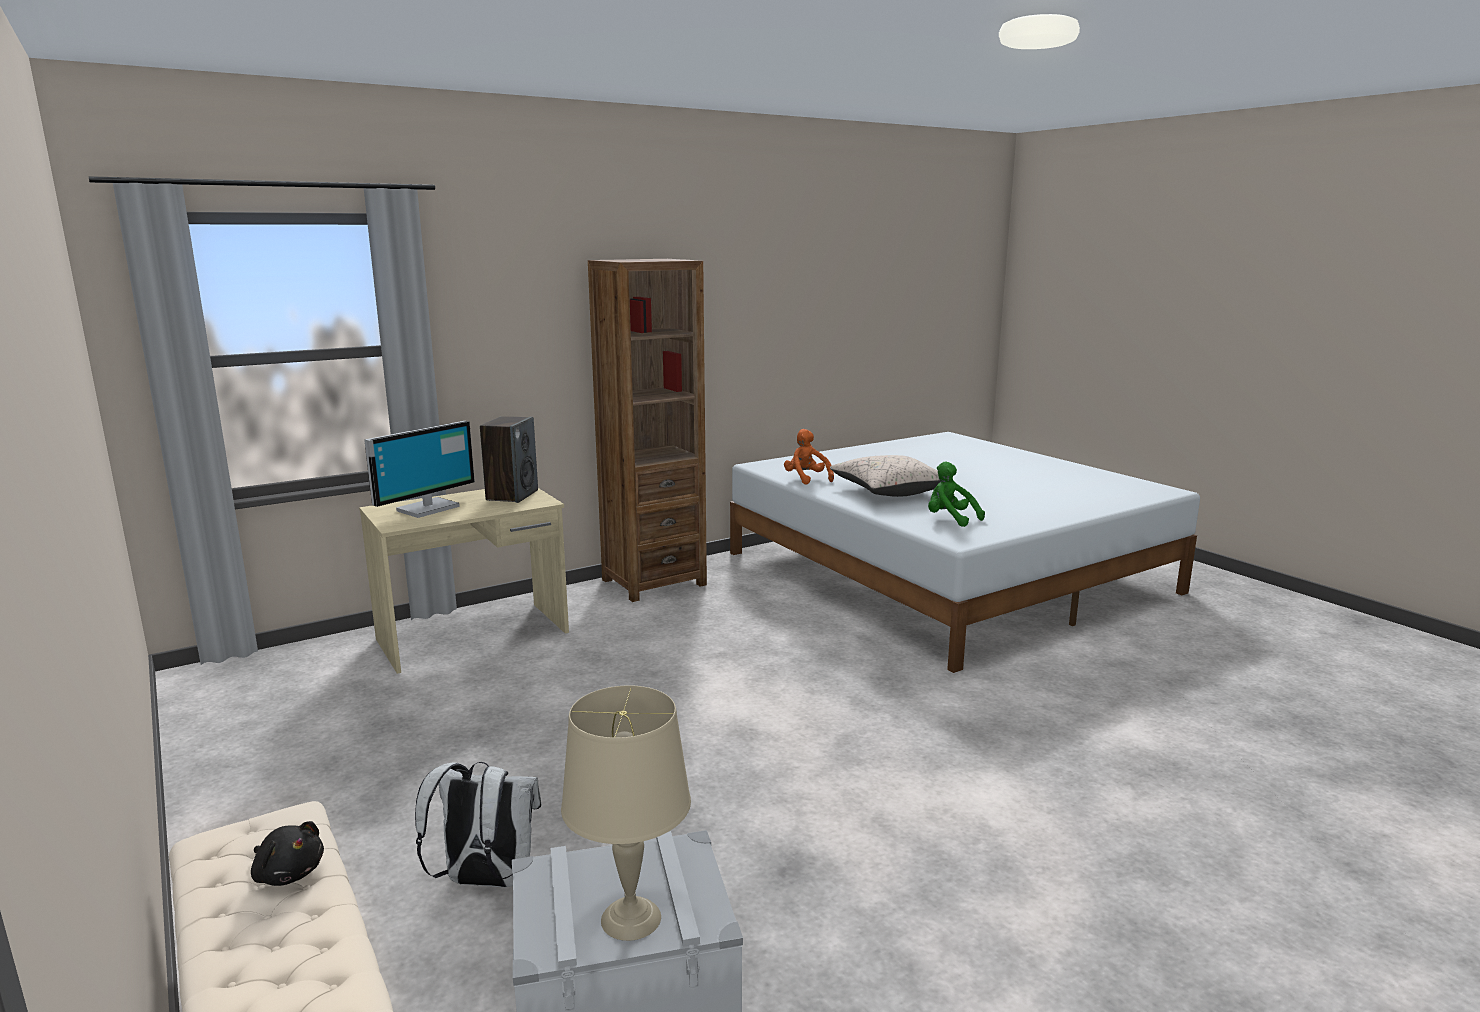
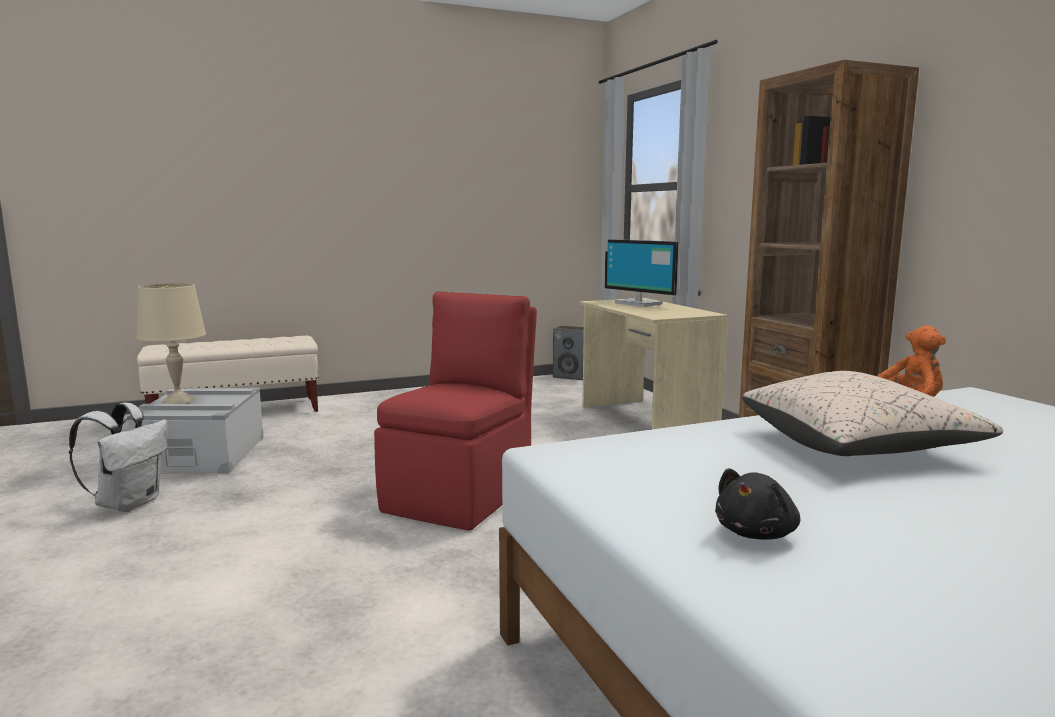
camera: 100 degrees right, 5 degrees down
(288, 873) = (261, 342): black plush toy -> black plush toy (757, 533)
(485, 880) = (323, 431): white backpack -> white backpack (129, 503)
(512, 495) = (679, 312): speaker -> speaker (571, 376)
(734, 715) = (461, 495): none -> red chair
(950, 519) = (676, 463): green plush toy -> none

